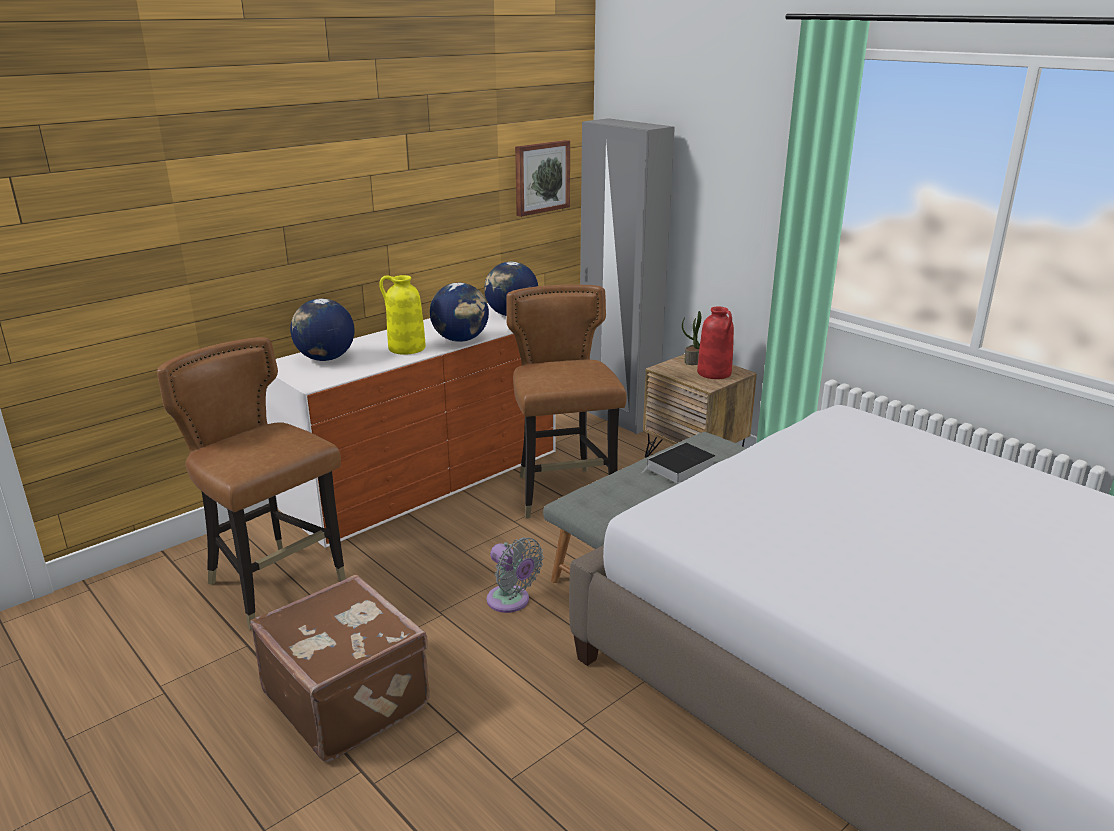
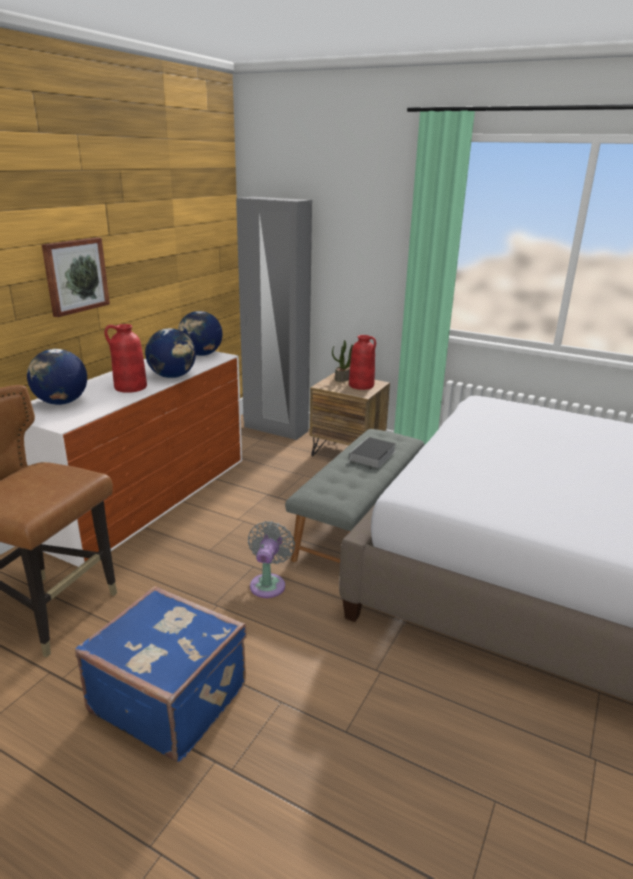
camera: 20 degrees left, 0 degrees up
(348, 698) = (170, 697): brown suitcase -> blue suitcase
(406, 348) = (130, 387): yellow vase -> red vase
(511, 602) = (268, 583): grey fan -> grey fan turned 105 degrees counterclockwise
(541, 177) = (205, 244): picture -> picture (75, 276)
(563, 494) = (265, 492): brown chair -> none

